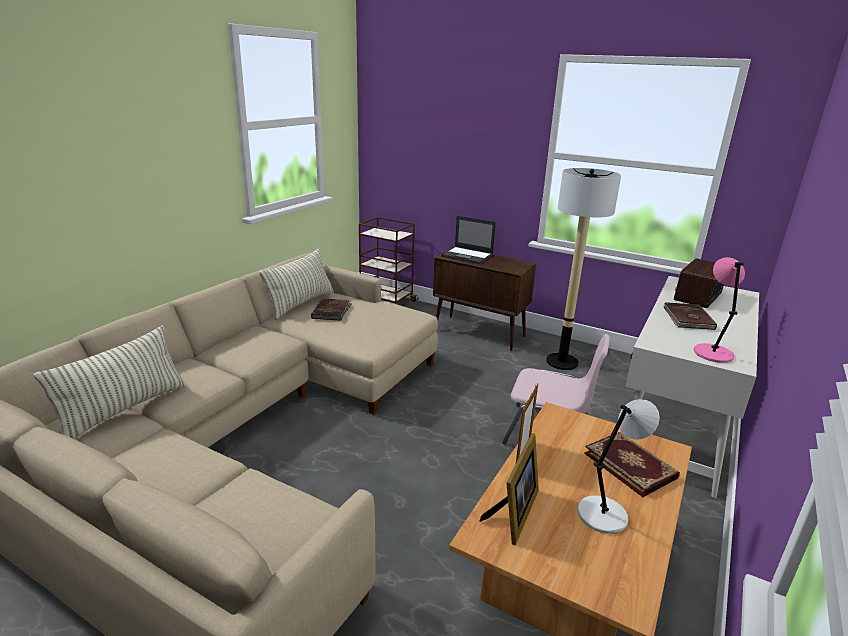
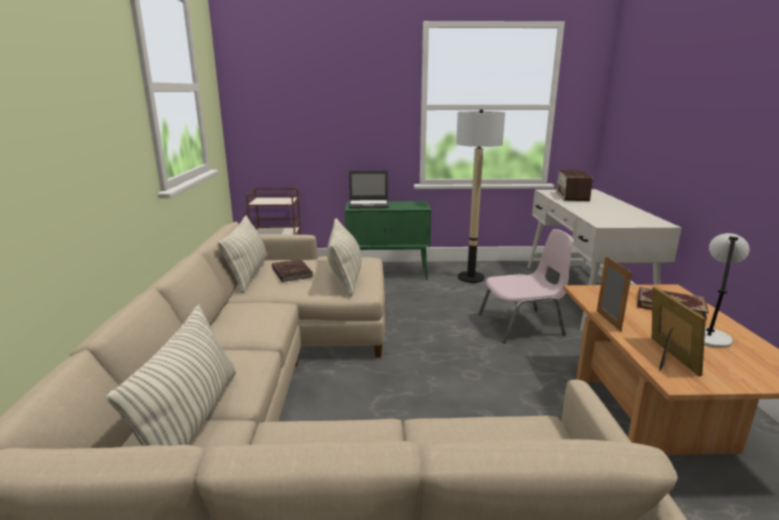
camera: 30 degrees left, 5 degrees down
(371, 328) = (345, 277): none -> pillow
(480, 333) = (388, 273): brown cabinet -> green cabinet
(687, 318) = (591, 208): brown book -> none
(712, 352) = (639, 221): pink table lamp -> none

